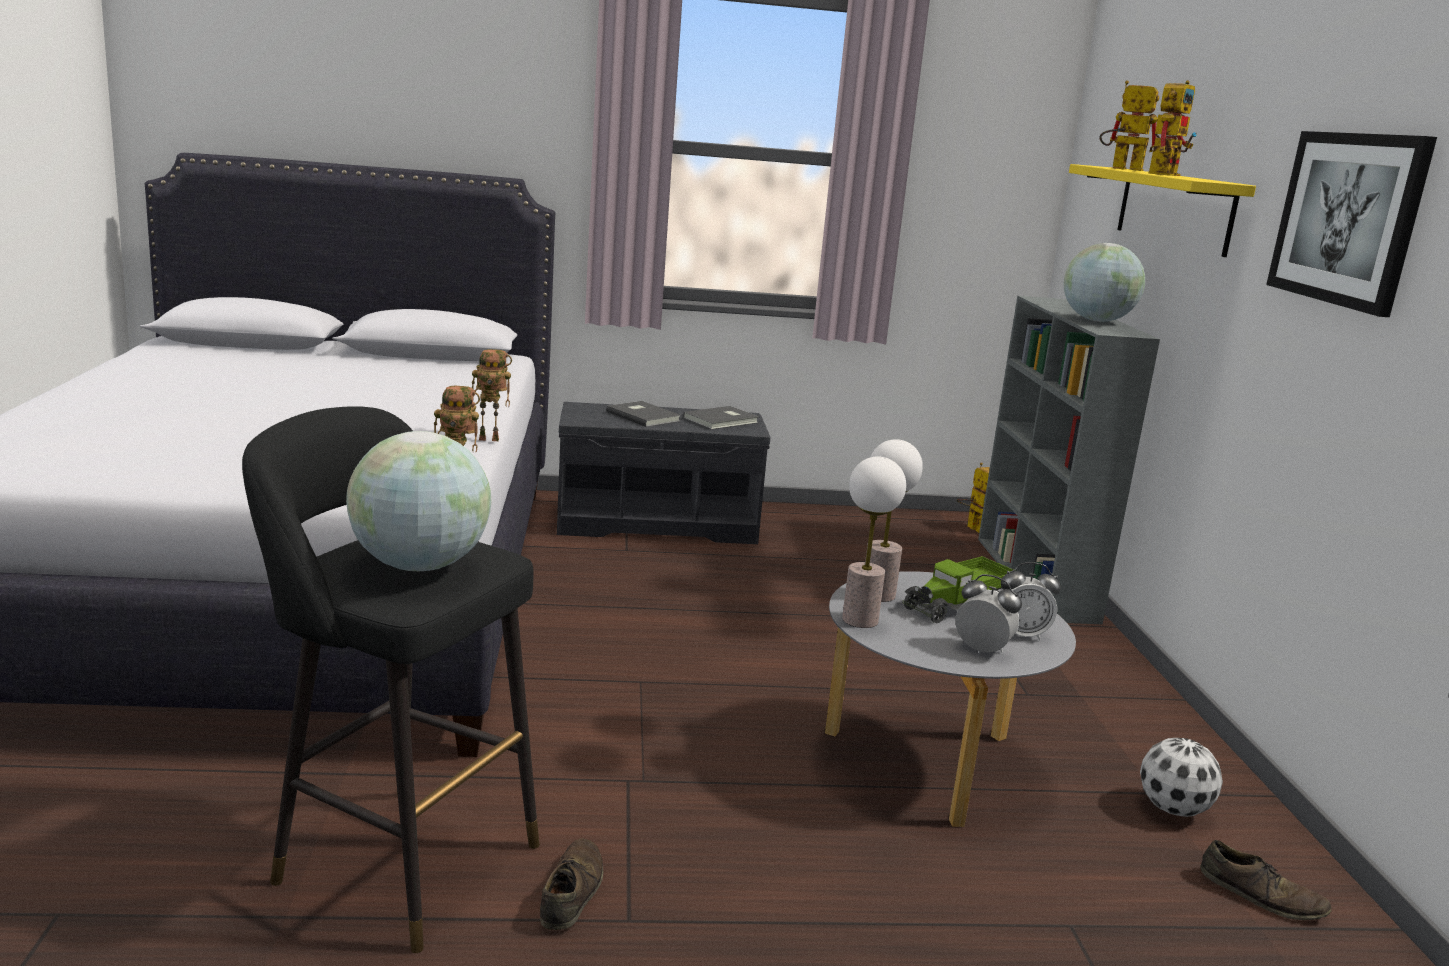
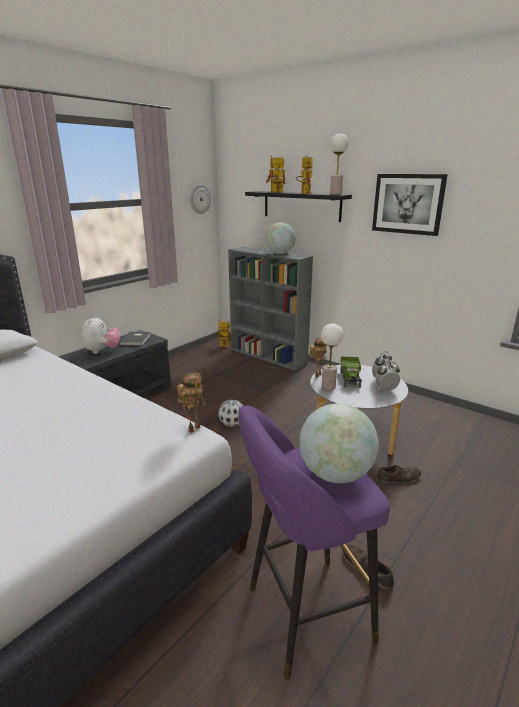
camera: 45 degrees left, 5 degrees up
(397, 858) = (302, 616): black stool -> purple stool
(490, 439) = (137, 395): toy robot -> toy robot (317, 375)
(644, 416) = (102, 351): grey book -> plush toy
(859, 620) = (344, 399): table lamp -> table lamp (335, 194)
(1008, 176) = (200, 199): none -> wall clock
(1174, 209) = (301, 205): yellow shelf -> black shelf
(1174, 810) = (413, 412): football -> football (232, 424)
(1261, 896) = (461, 425): brown shoe -> brown shoe (399, 478)

